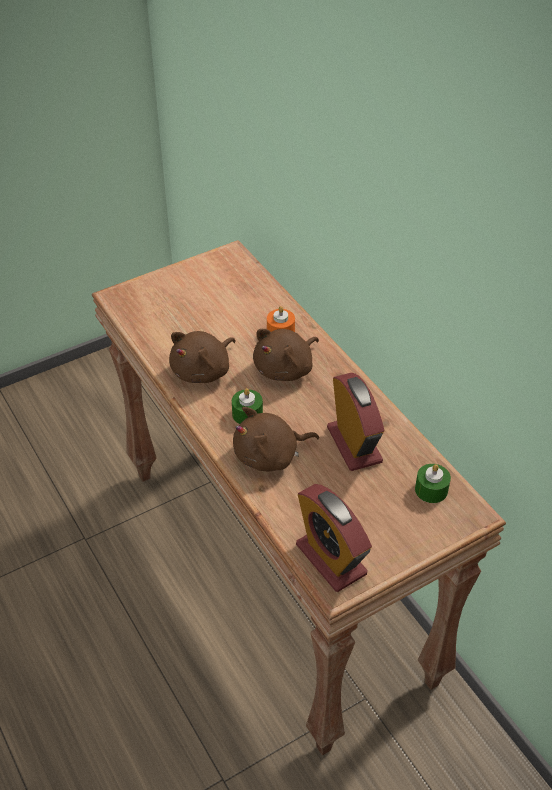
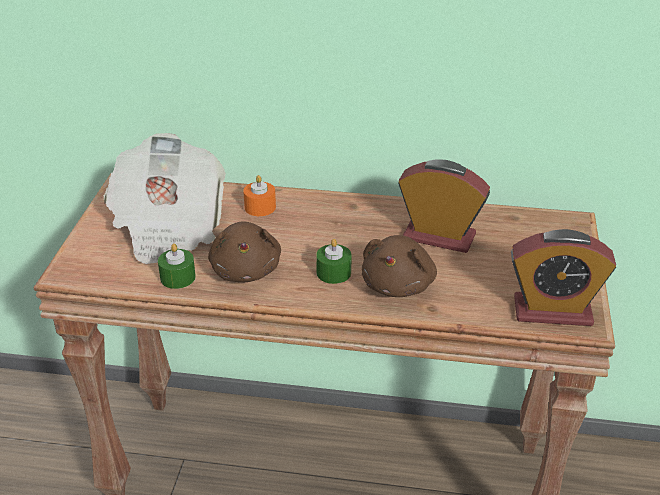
camera: 50 degrees left, 10 degrees down
(209, 305) = (168, 226): none -> newspaper
(286, 368) = (307, 226): brown plush toy -> none
(431, 490) = (529, 226): green candle -> green candle (178, 277)

